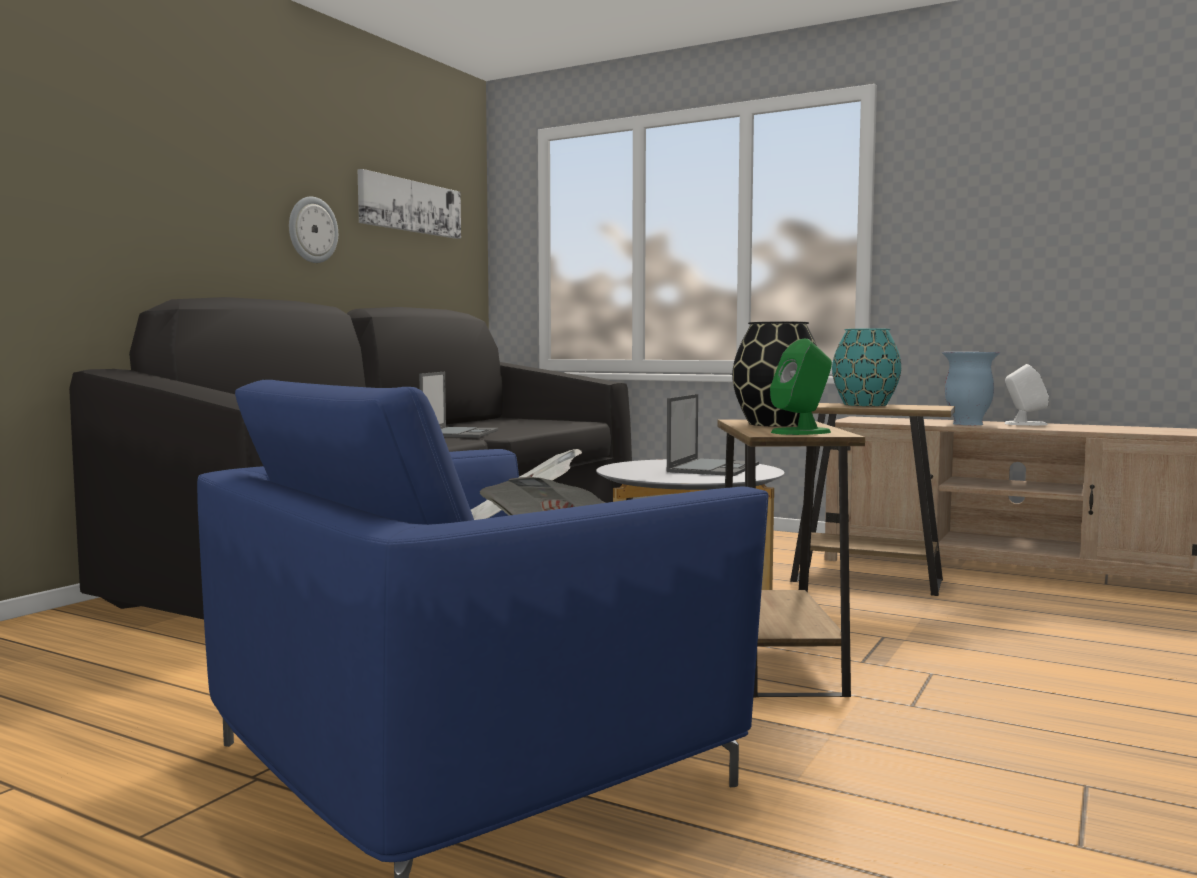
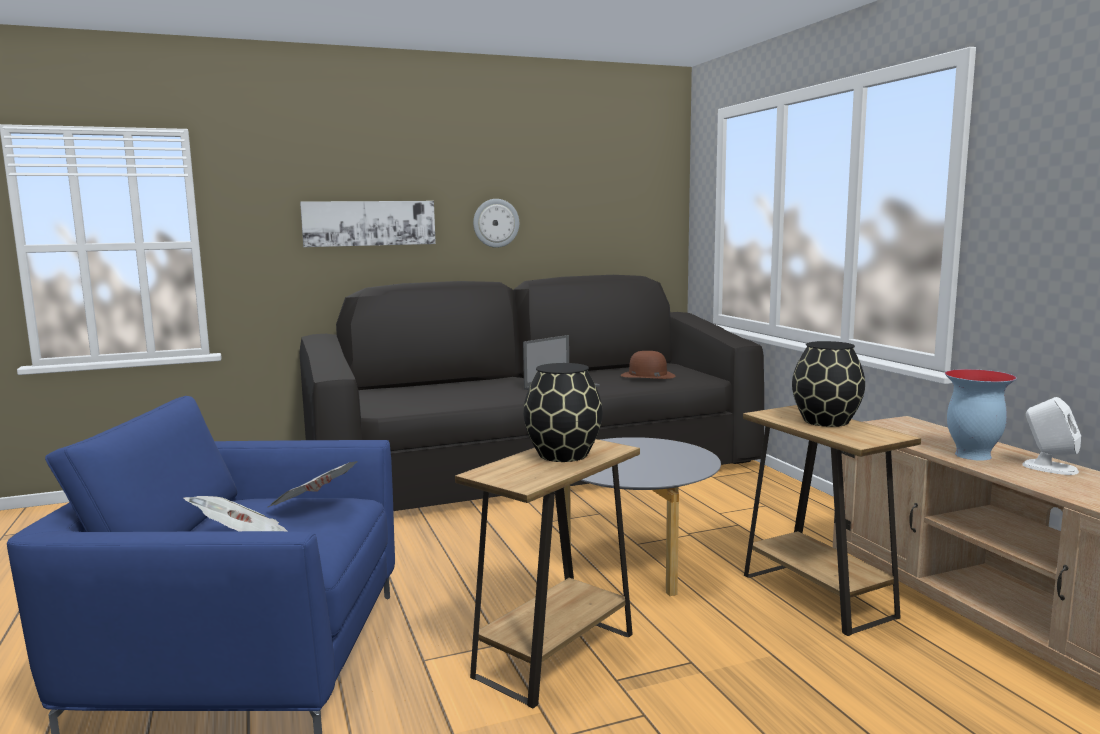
camera: 40 degrees right, 5 degrees up
(410, 206) = (596, 191): picture -> picture (369, 223)
(514, 424) = (647, 375): none -> brown hat
(713, 468) = (660, 461): laptop -> none
(801, 432) = (513, 476): green speaker -> none
(865, 405) = (827, 421): turquoise vase -> black vase

